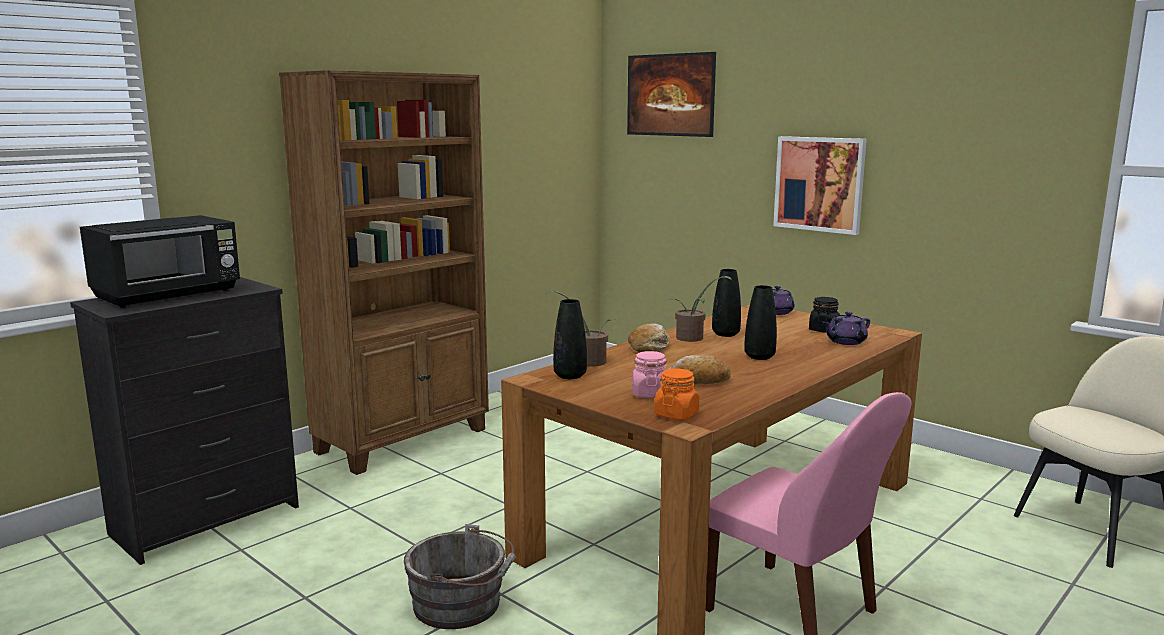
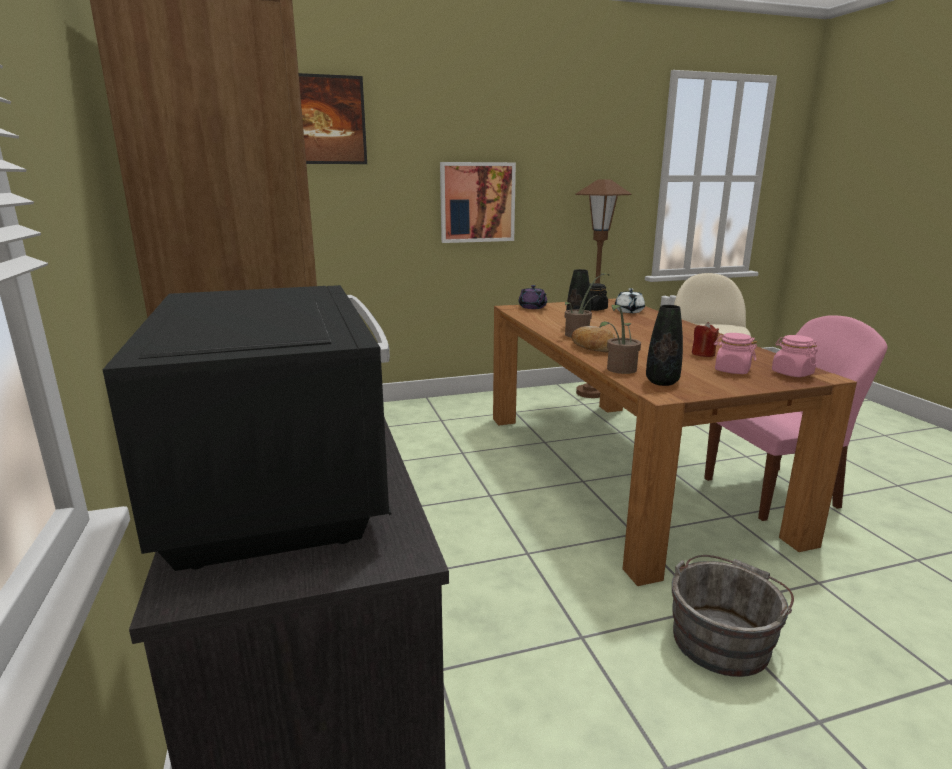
camera: 60 degrees left, 5 degrees up
(676, 414) = (791, 373): orange jar -> pink jar
(698, 381) = (703, 354): bread -> red candle
(759, 357) = (649, 331): black vase -> none
(845, 342) = (629, 311): purple teapot -> white teapot
(919, 464) = (590, 393): none -> brown floor lamp

